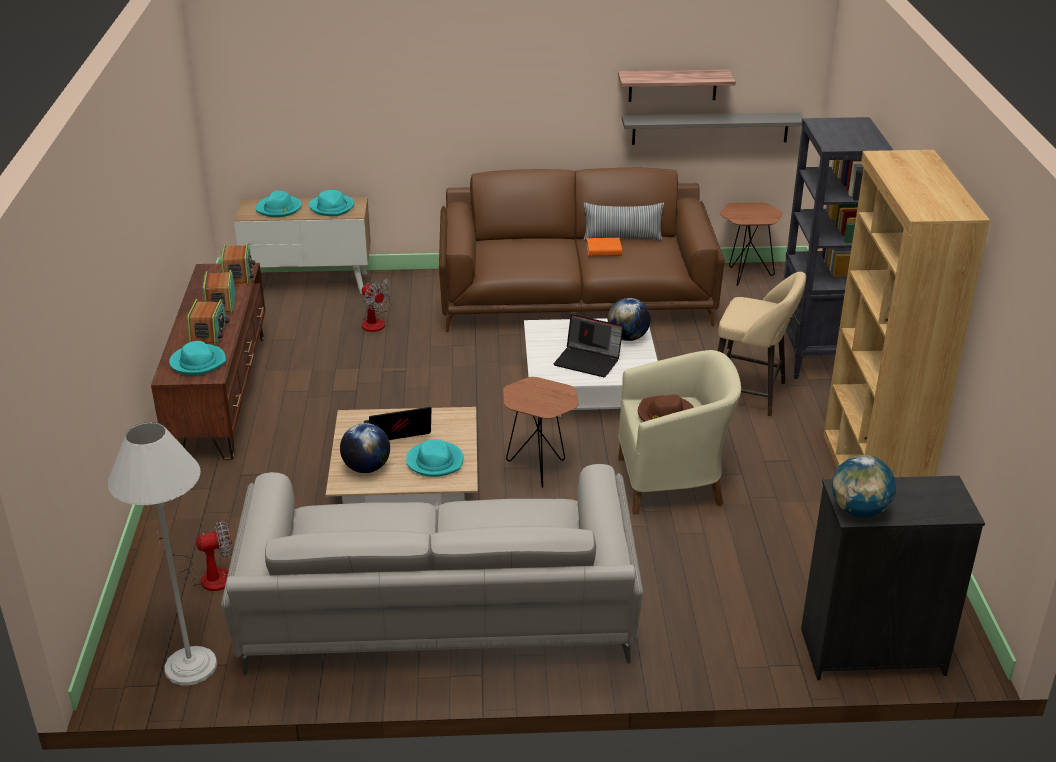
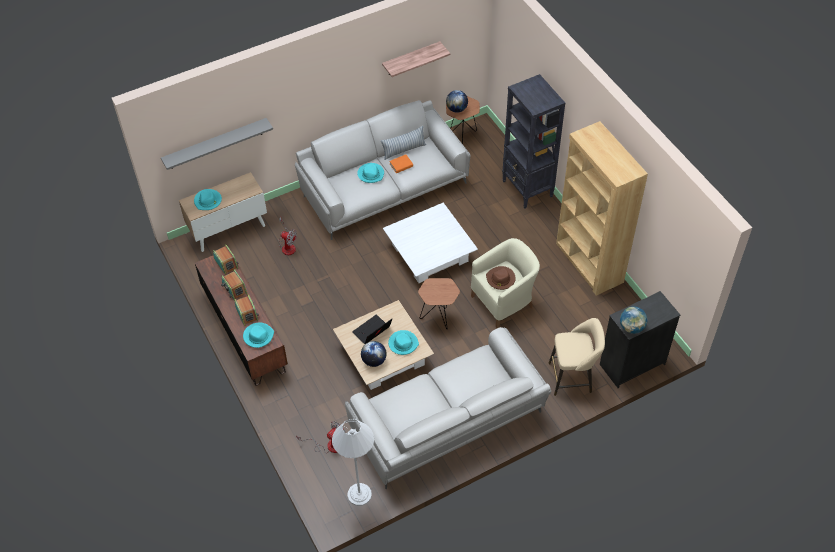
camera: 25 degrees left, 20 degrees up
(332, 207) = (238, 189): turquoise hat -> turquoise hat (371, 174)
(576, 299) = (384, 187): brown sofa -> grey sofa
(588, 361) = (433, 246): laptop -> none
(628, 337) = (442, 221): globe -> globe (456, 109)
(710, 128) = (432, 71): grey shelf -> grey shelf (215, 144)
(752, 394) = (510, 228): beige stool -> beige stool (573, 377)

